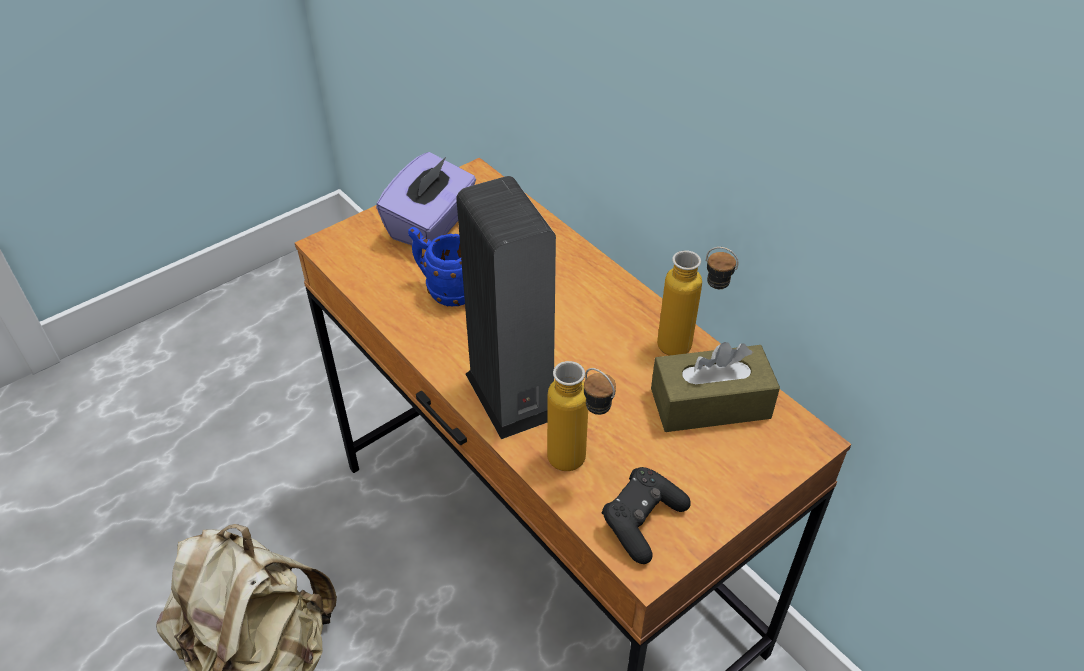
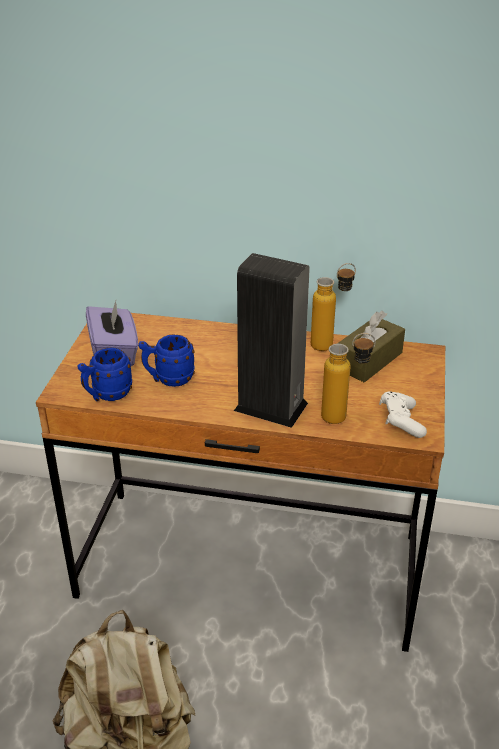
camera: 40 degrees left, 10 degrees down
(364, 274) = (107, 395): none -> blue mug
(641, 521) = (400, 422): black game controller -> white game controller

